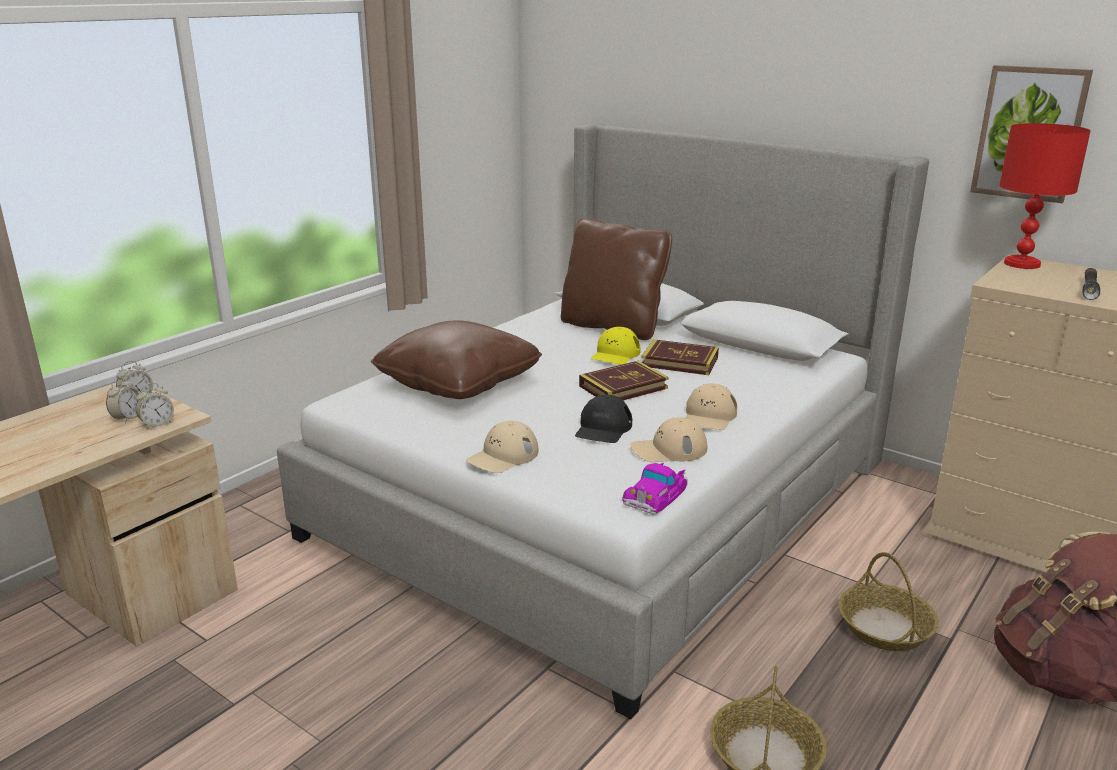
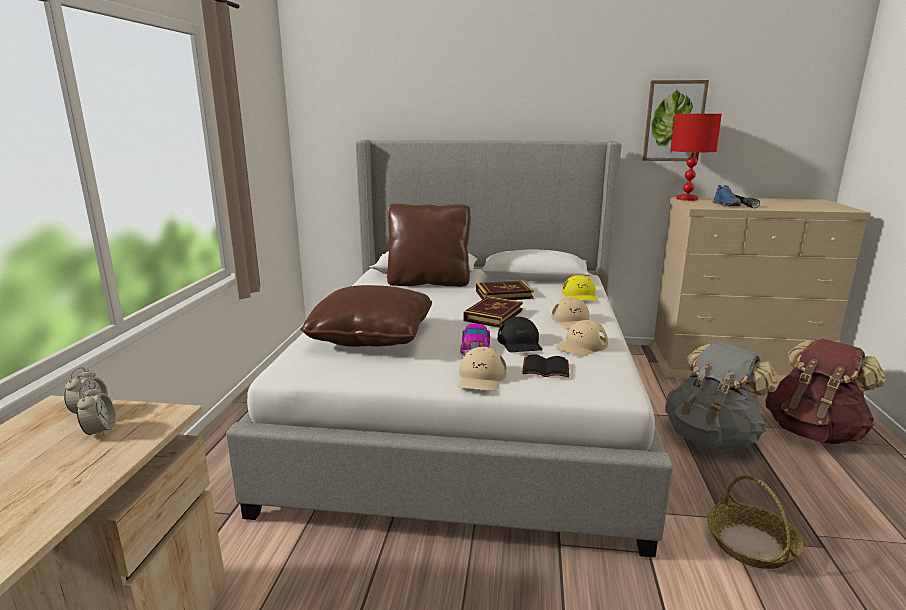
camera: 30 degrees left, 5 degrees down
(157, 424) = (148, 428): alarm clock -> none
(582, 465) = (544, 369): none -> black book
(615, 354) = (457, 297): yellow cap -> yellow cap (580, 295)
(656, 494) = (619, 375): toy car -> toy car (475, 345)
(885, 628) = (711, 437): basket -> grey backpack
(1057, 286) = (726, 205): none -> blue shoe

